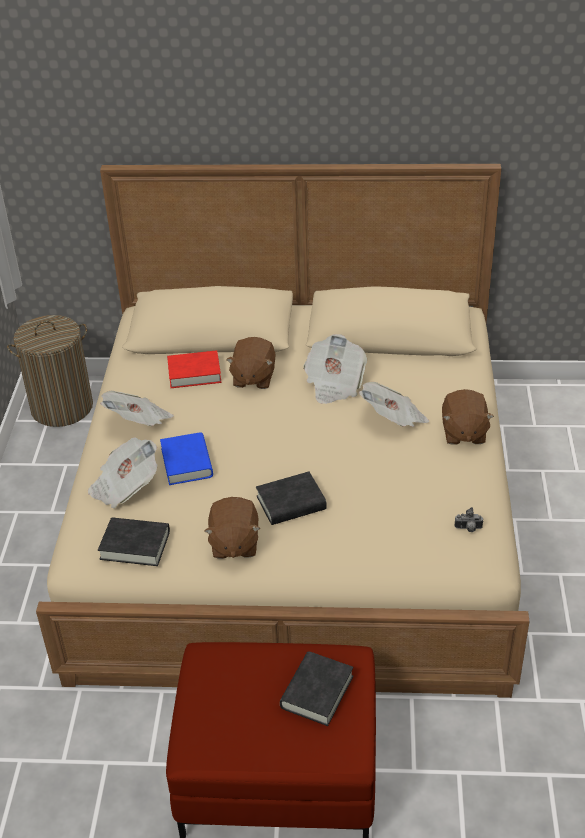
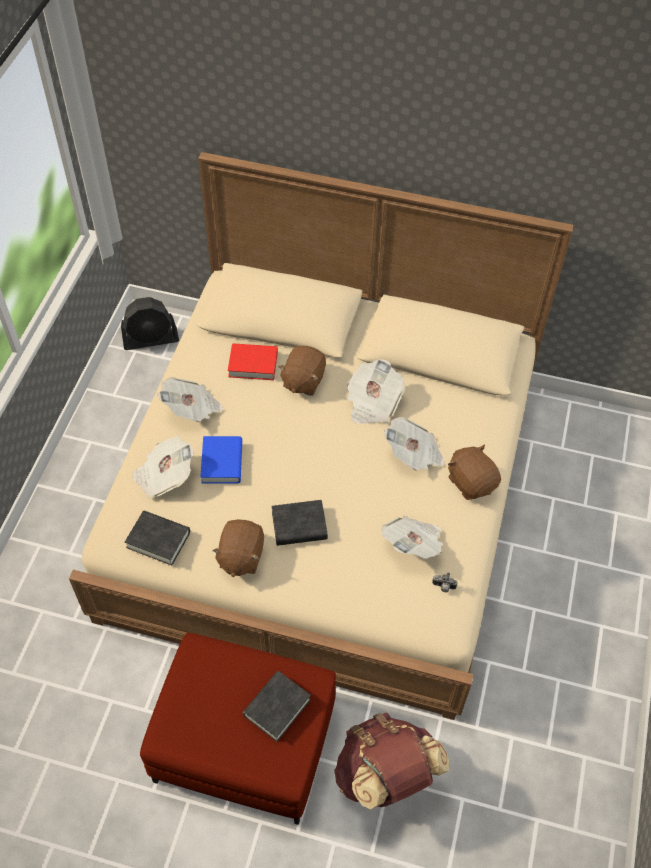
camera: 10 degrees right, 15 degrees up
(62, 407) = (151, 339): laundry basket -> black fan
(422, 497) = (413, 544): none -> newspaper
(453, 770) = (385, 776): none -> brown backpack
(463, 432) = (471, 482): brown plush toy -> brown plush toy turned 135 degrees clockwise

